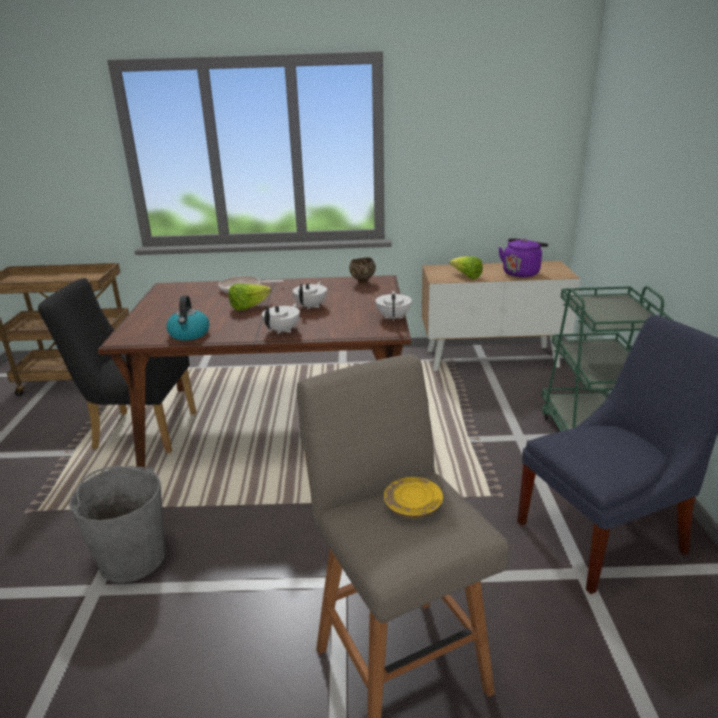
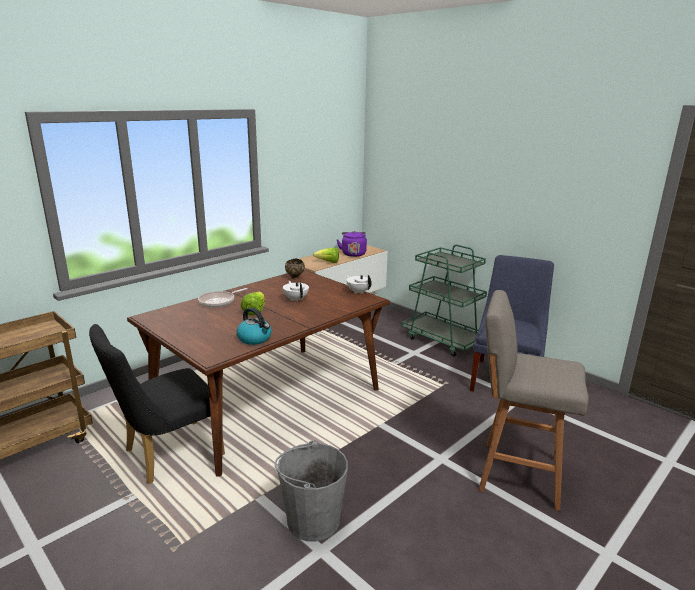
camera: 45 degrees left, 5 degrees down
(283, 330) = (312, 317): white teapot -> none
(413, 506) = (539, 365): yellow plate -> none

